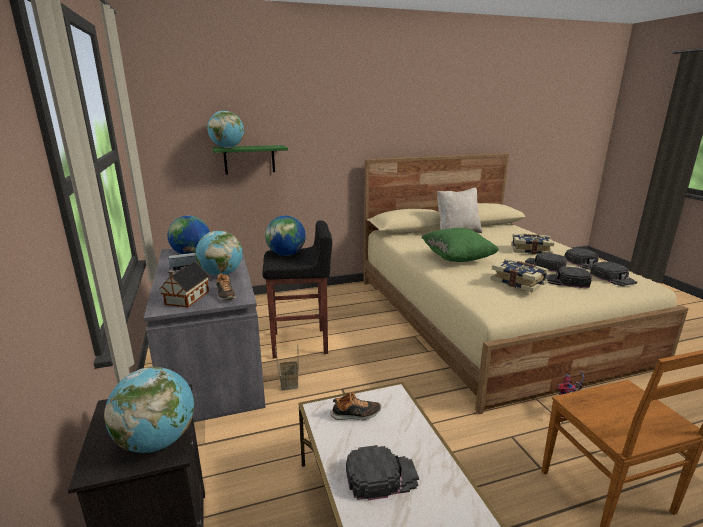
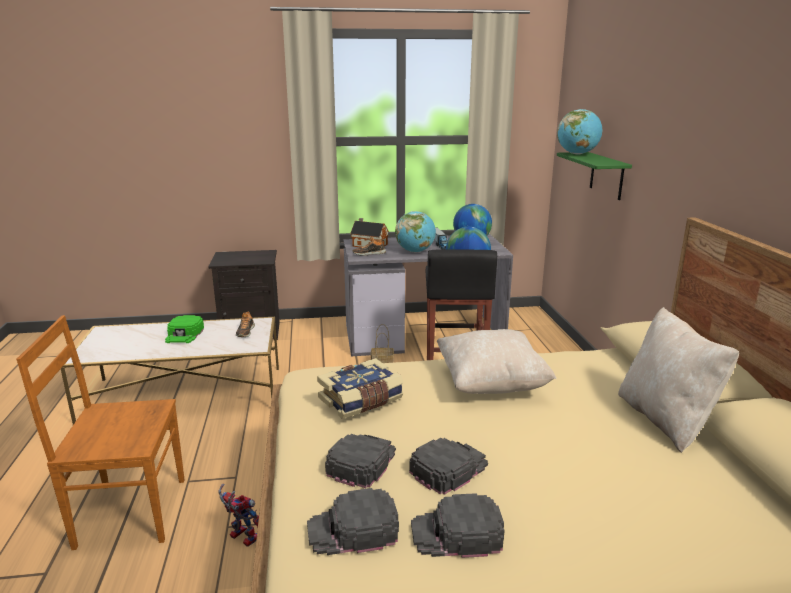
camera: 100 degrees right, 0 degrees up
(157, 441) = (230, 260): globe -> none
(381, 476) = (184, 334): black cap -> green cap
(457, 258) = (491, 384): green pillow -> beige pillow
(530, 250) = (545, 480): book -> none

